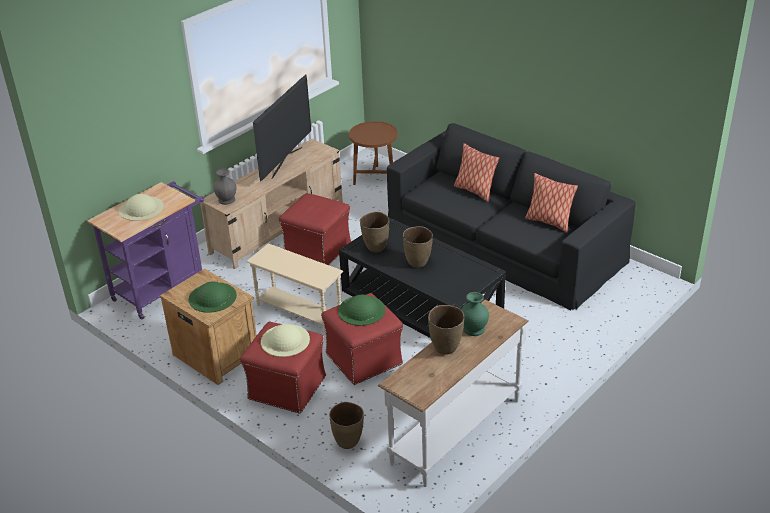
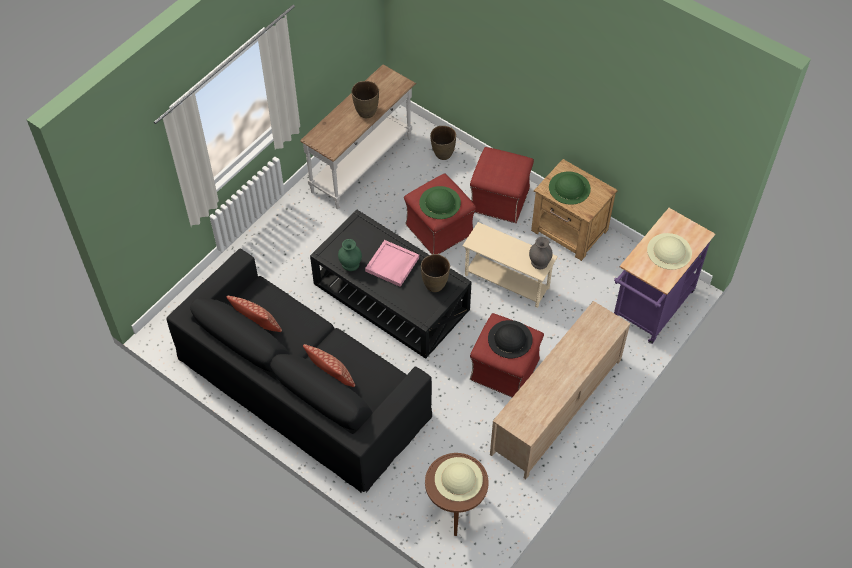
camera: 175 degrees right, 20 degrees up
(226, 200) = (600, 323): grey vase -> grey vase (539, 261)
(285, 340) = (499, 170): beige hat -> beige hat (458, 479)
(286, 162) = (551, 393): television -> none
(311, 209) = (510, 339): none -> black hat
(418, 263) = (392, 265): brown vase -> pink tray
(473, 329) = (344, 130): green vase -> green vase (351, 264)

